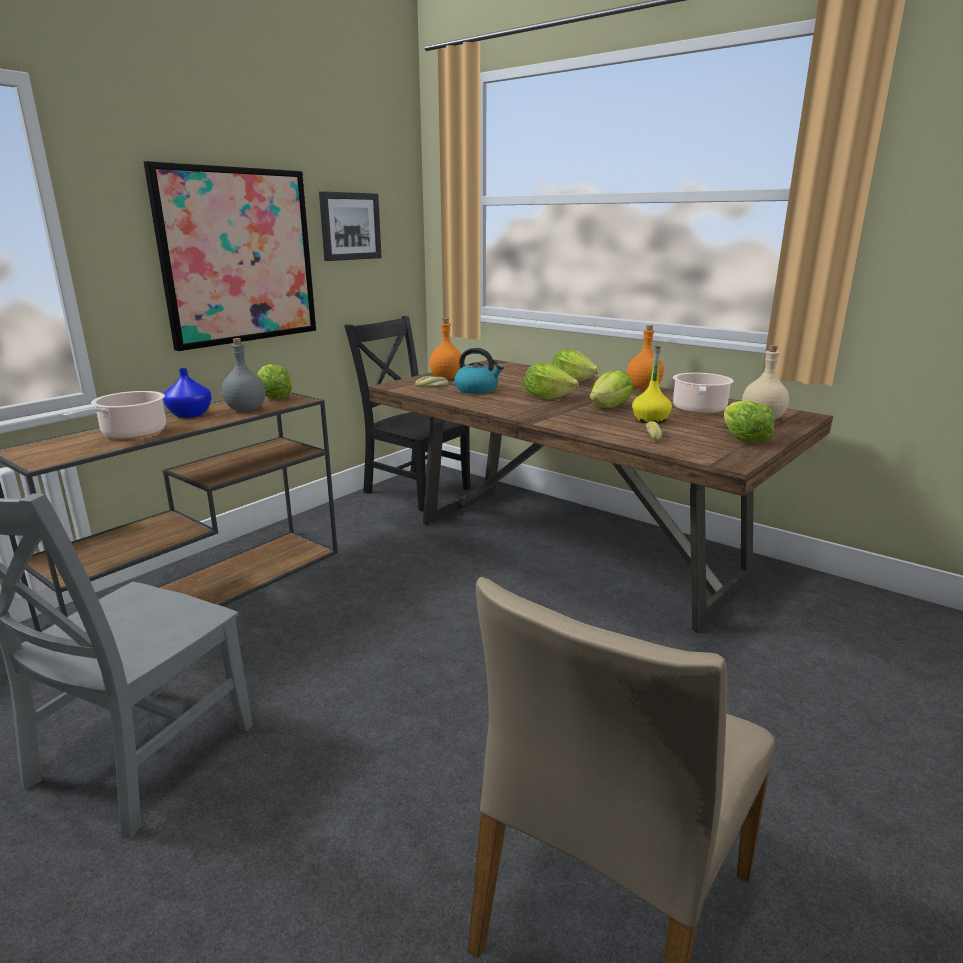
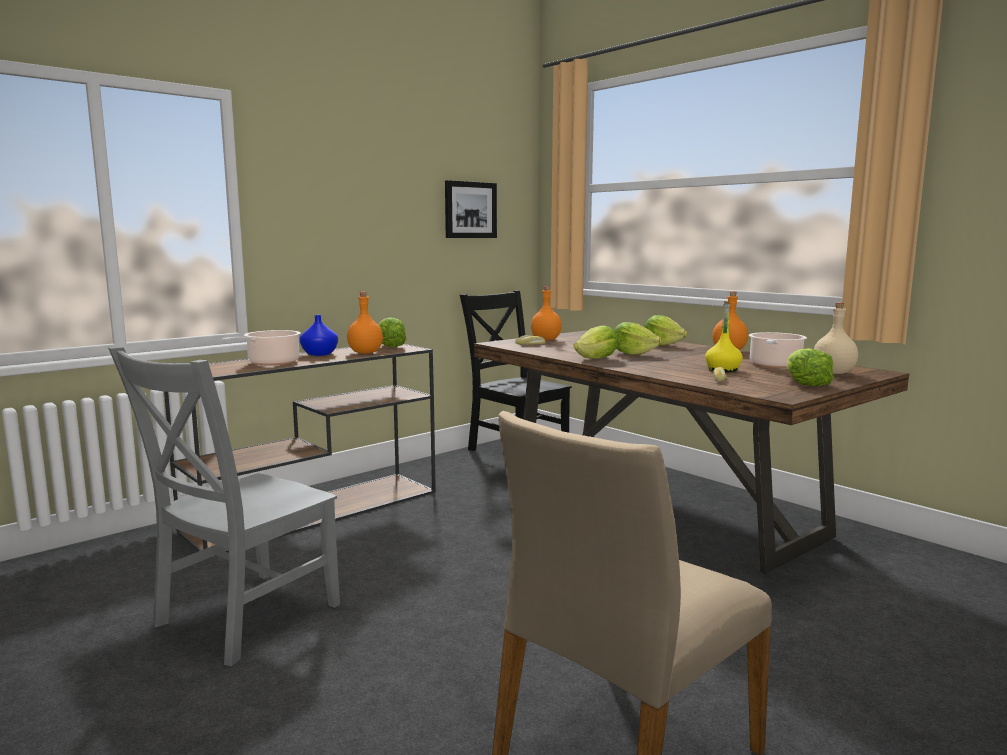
camera: 10 degrees right, 10 degrees down
(238, 256) = (373, 231): picture -> none
(245, 410) = (364, 353): grey bottle -> orange bottle
(477, 390) = (570, 347): kettle -> none
(610, 407) = (689, 361): lettuce -> lettuce (597, 359)

